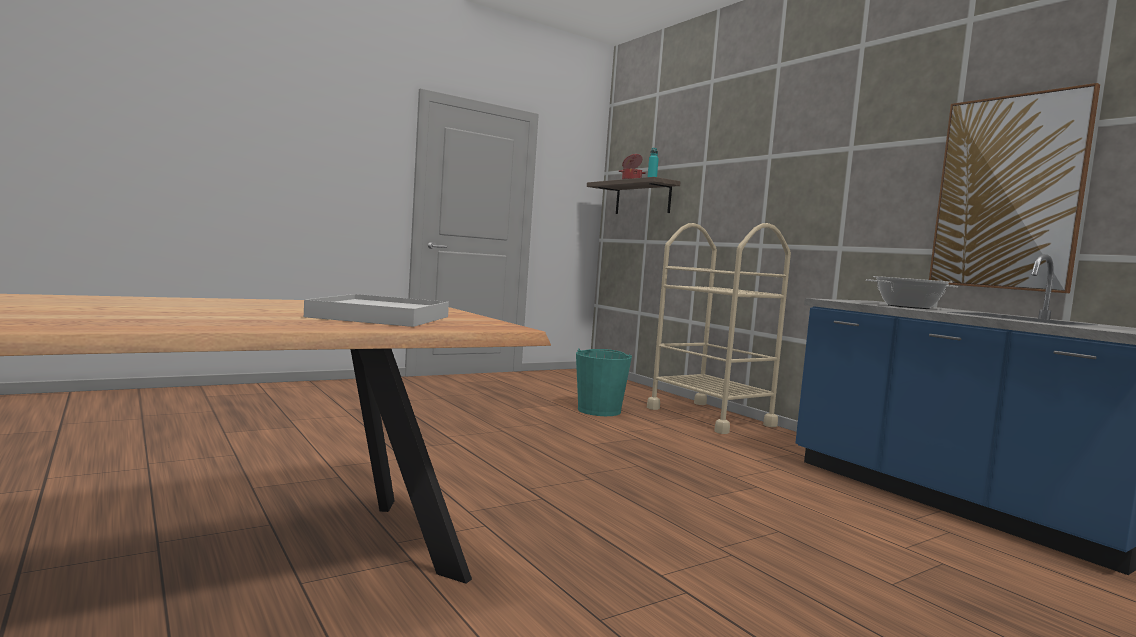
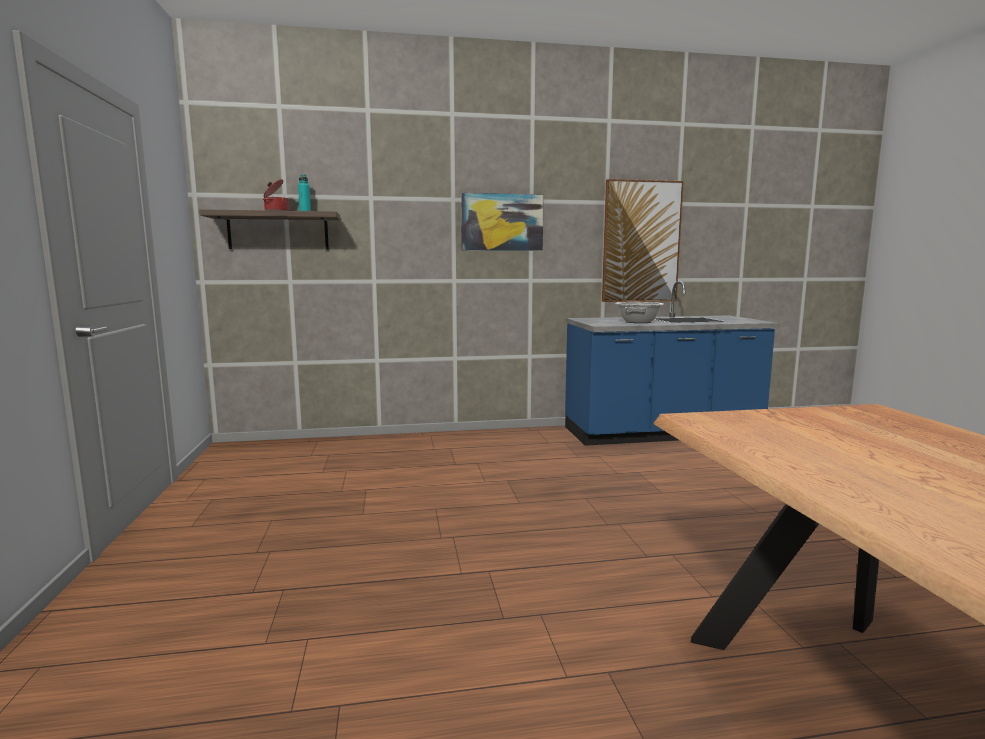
camera: 65 degrees left, 5 degrees up
(381, 317) = (891, 438): white tray -> none
(599, 410) = (404, 476): turquoise bucket -> none
(710, 417) = (455, 441): beige cart -> none
(812, 177) = (502, 222): none -> picture

